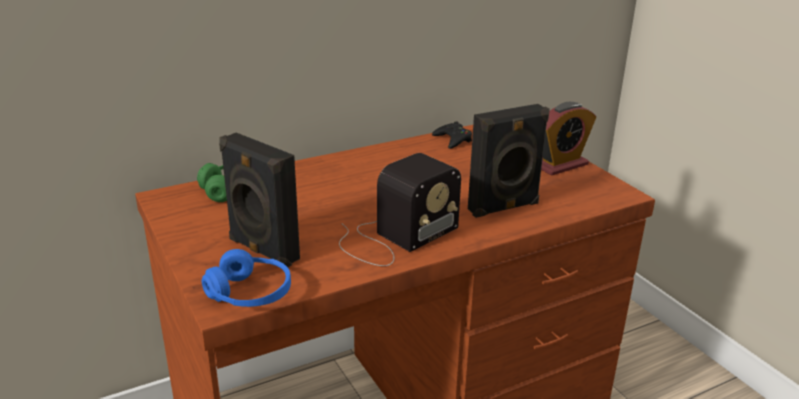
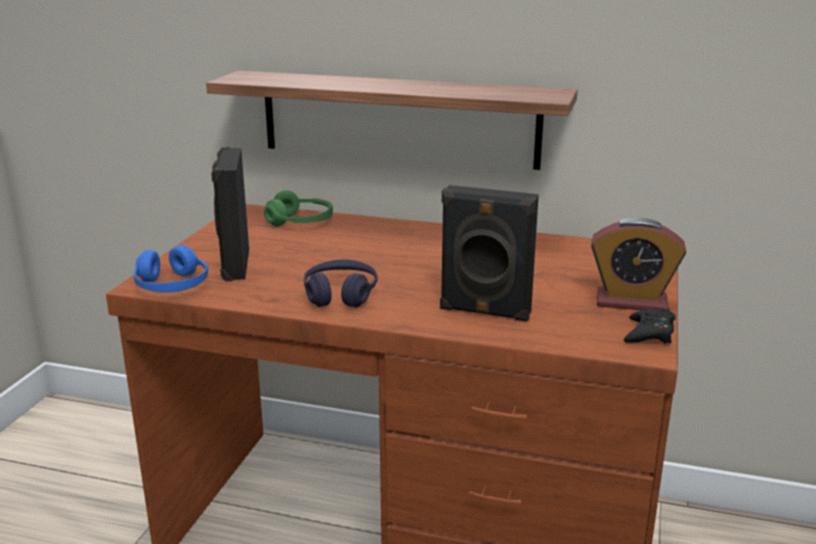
camera: 45 degrees right, 5 degrees down
(295, 67) = (398, 119): none -> shelf
(395, 237) = (340, 294): radio -> purple headphones
(453, 140) = (562, 245): black game controller -> black game controller (649, 333)

